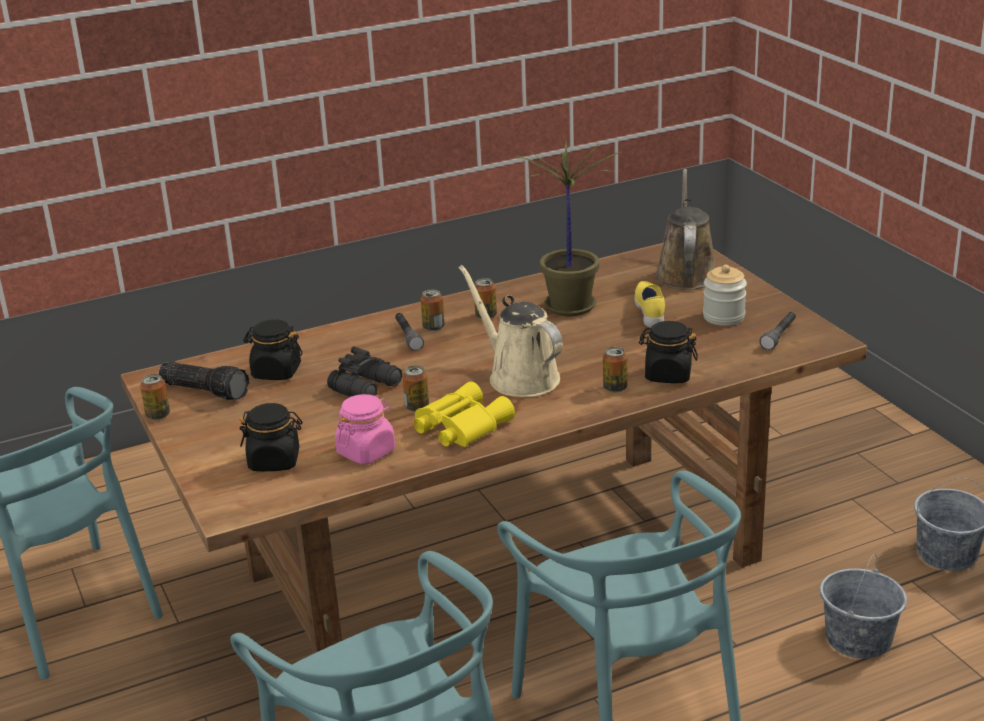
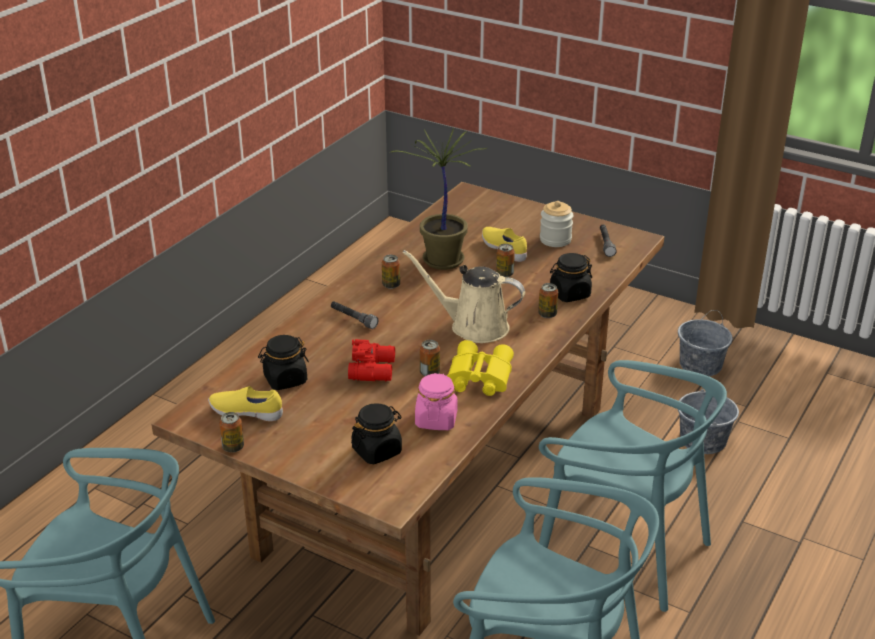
camera: 35 degrees left, 5 degrees up
(206, 390) = (247, 413): flashlight -> yellow shoe
(368, 387) = (373, 369): black binoculars -> red binoculars
(433, 327) = (363, 305): can -> can (504, 274)
(685, 273) = (492, 213): brown watering can -> none

